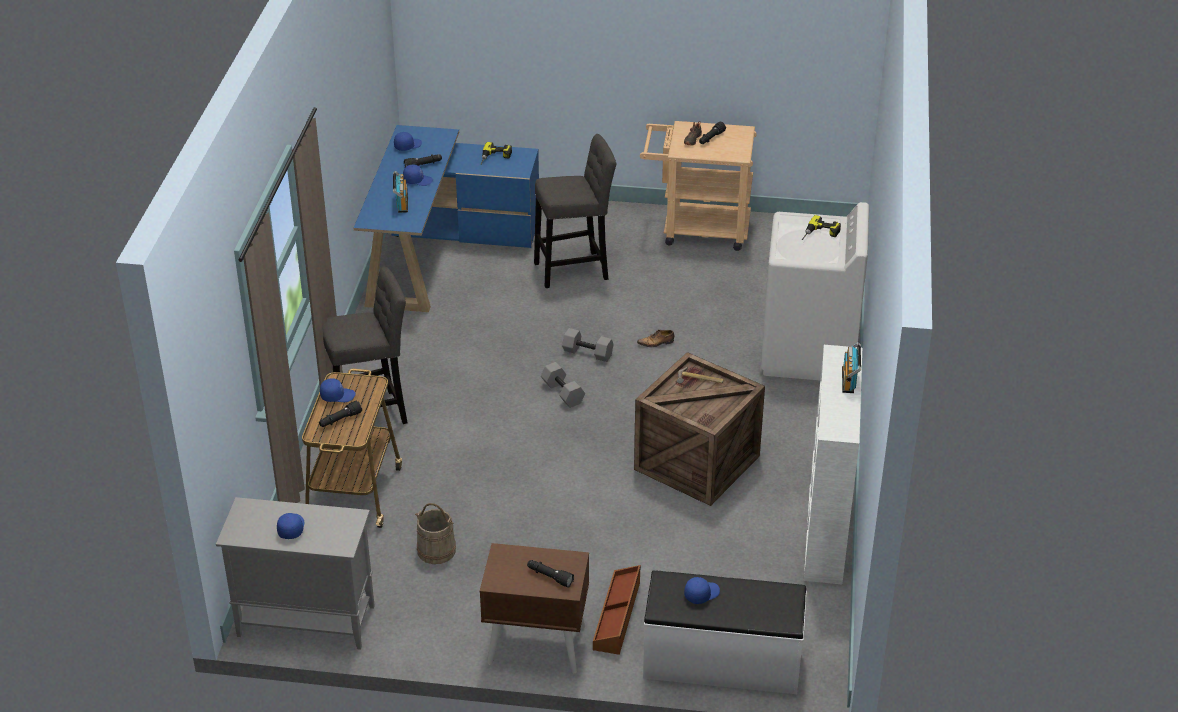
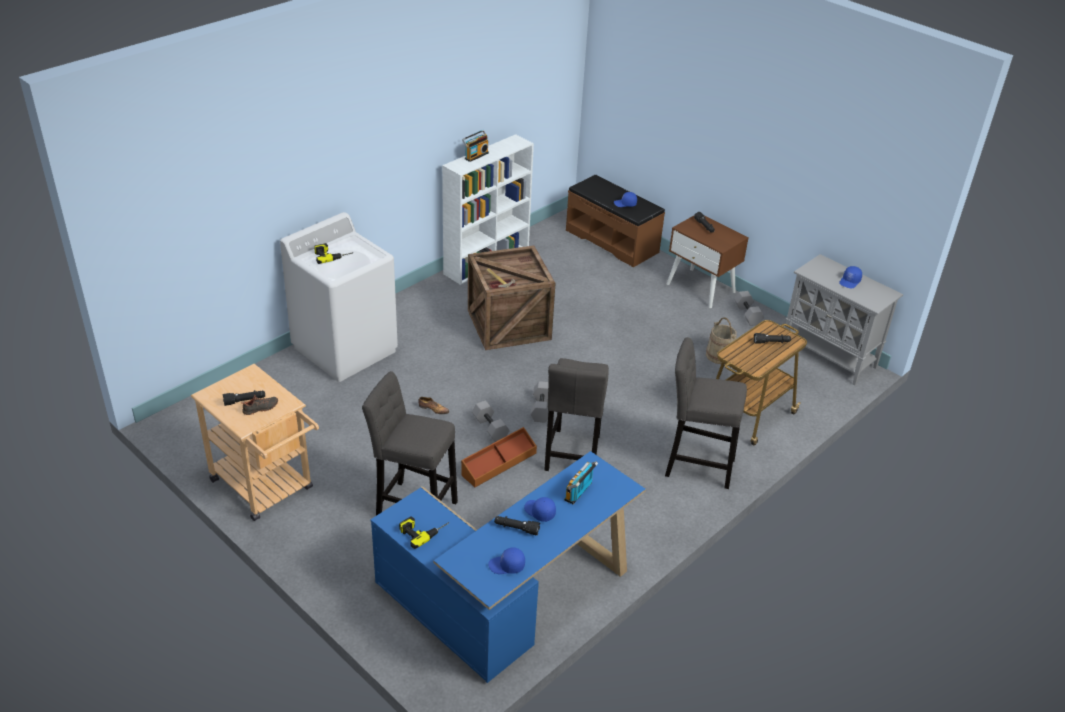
camera: 145 degrees left, 0 degrees up
(337, 395) = (762, 358): blue cap -> none
(444, 632) = (748, 314): none -> grey dumbbell
(490, 366) = (572, 456): none -> grey stool
(618, 616) = (644, 279): brown storage box -> brown storage box (498, 463)
(722, 662) = (612, 241): white bench -> brown bench

